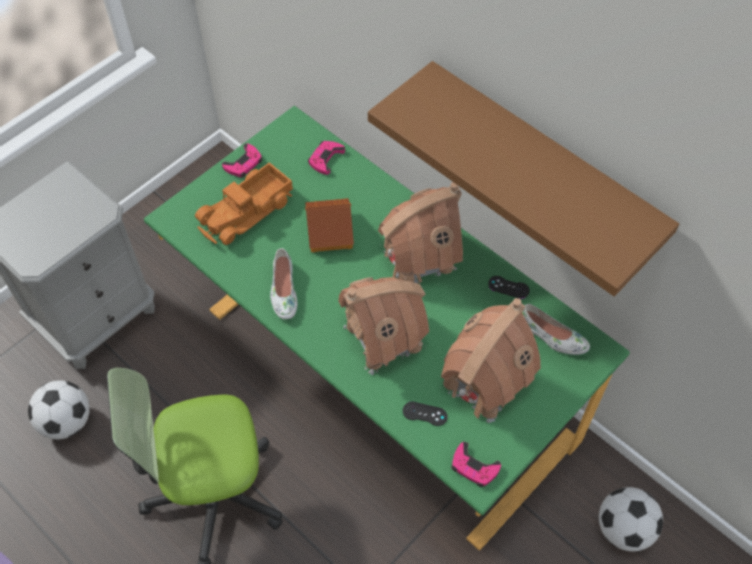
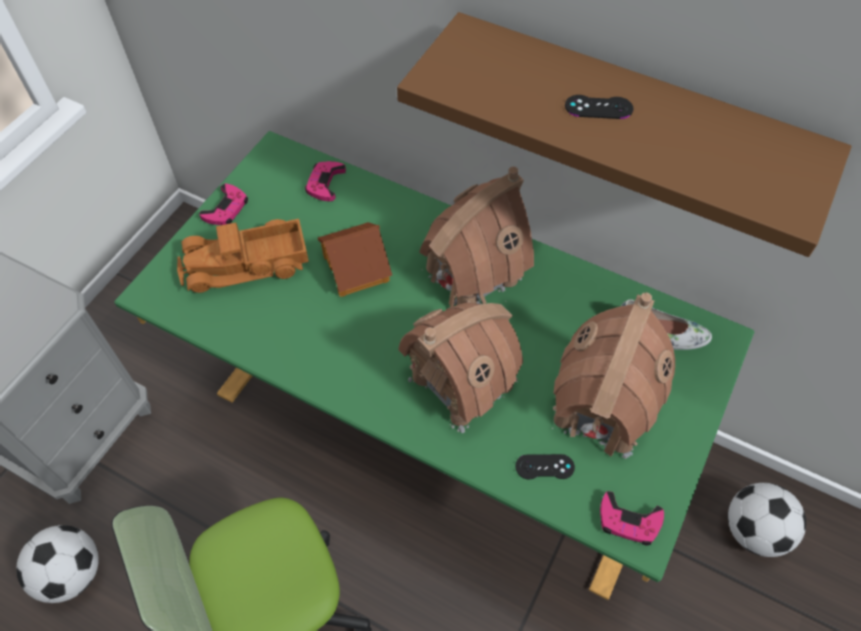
camera: 15 degrees left, 0 degrees up
(247, 212) = (247, 266): toy truck -> toy truck turned 45 degrees clockwise
(283, 290) = (319, 352): white shoe -> none
(508, 287) = (589, 286): black game controller -> black game controller (598, 107)

